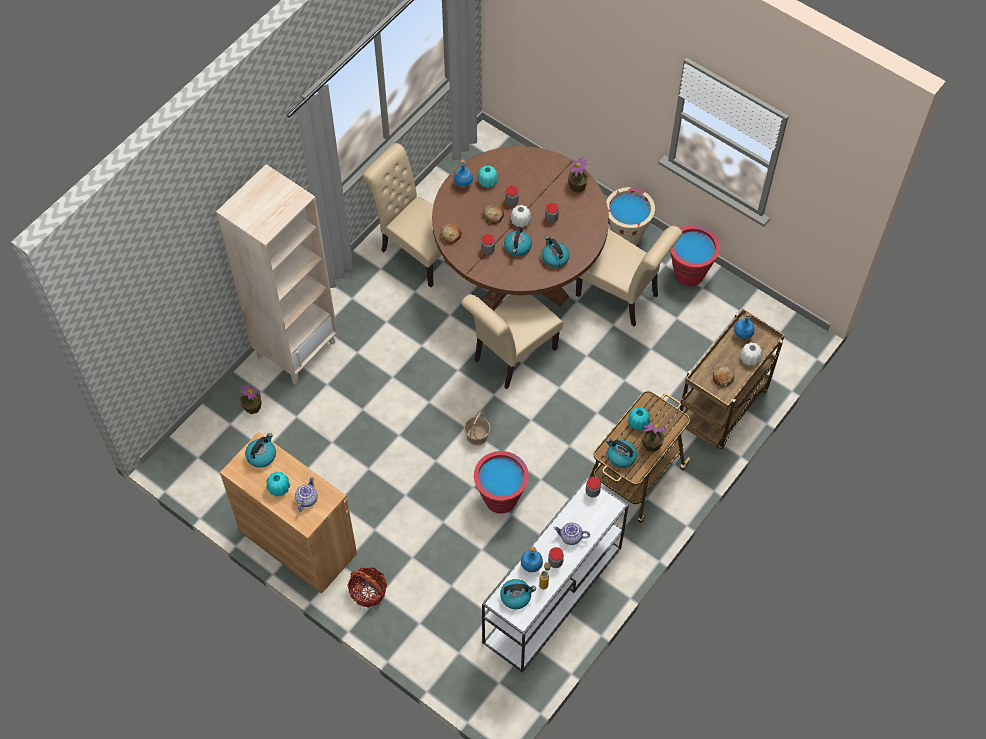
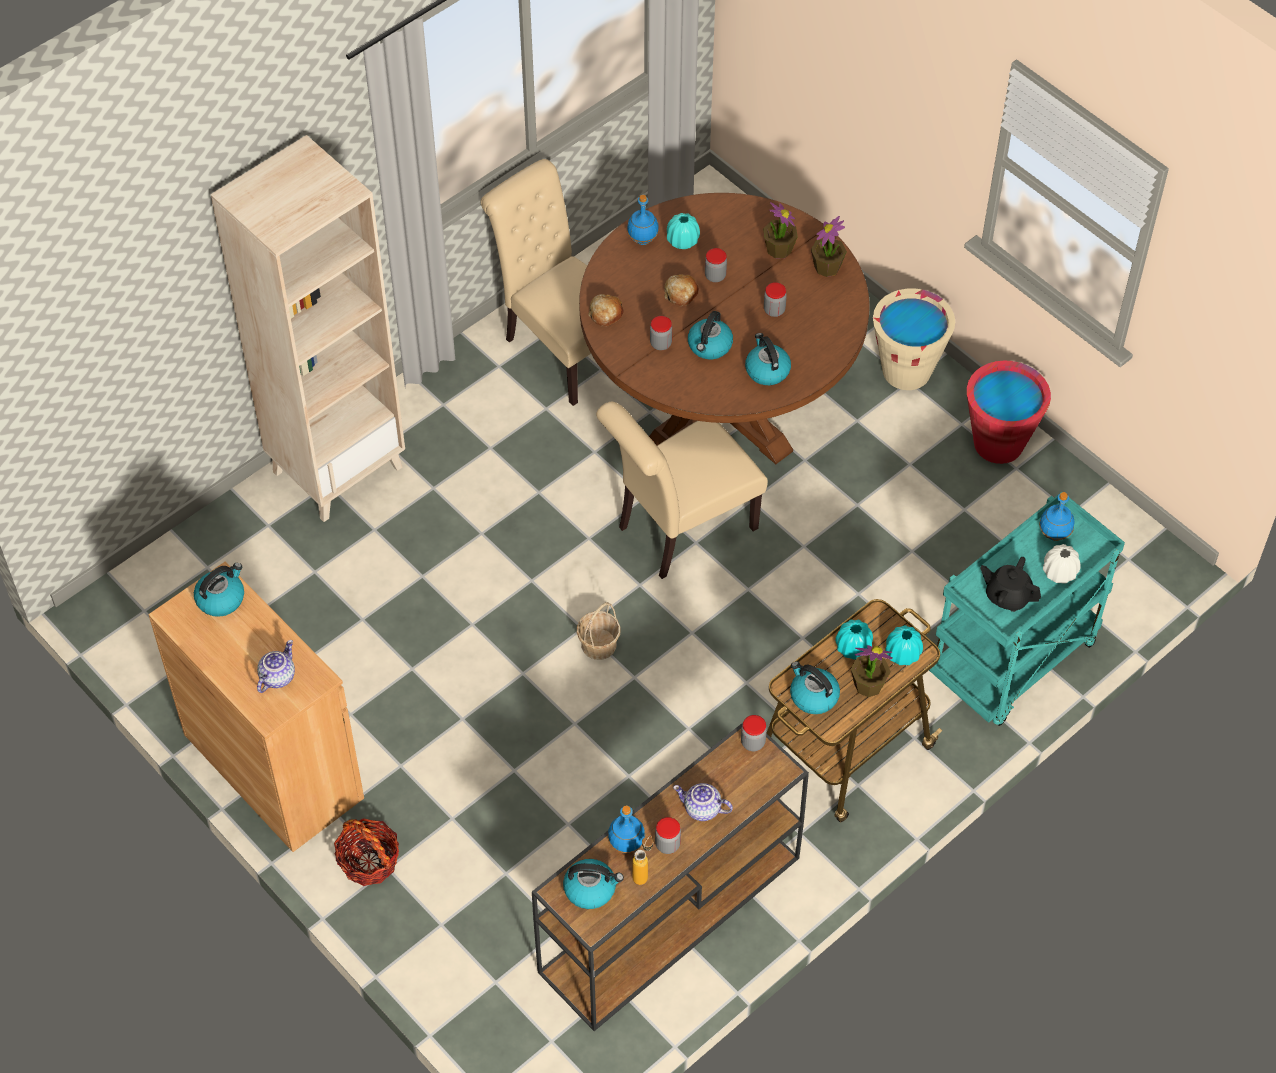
camera: 10 degrees right, 5 degrees down
(252, 407) = (248, 547): potted plant -> potted plant (778, 249)
(279, 488) = (237, 652): turquoise vase -> turquoise vase (902, 653)
(500, 498) = (616, 748): red bucket -> none
(520, 221) = (723, 307): white vase -> none
(552, 596) = (668, 917): white console table -> brown console table
(622, 297) = (880, 464): beige chair -> none
(722, 378) = (1007, 596): bread -> black teapot
(722, 409) = (1013, 663): brown cart -> turquoise cart

